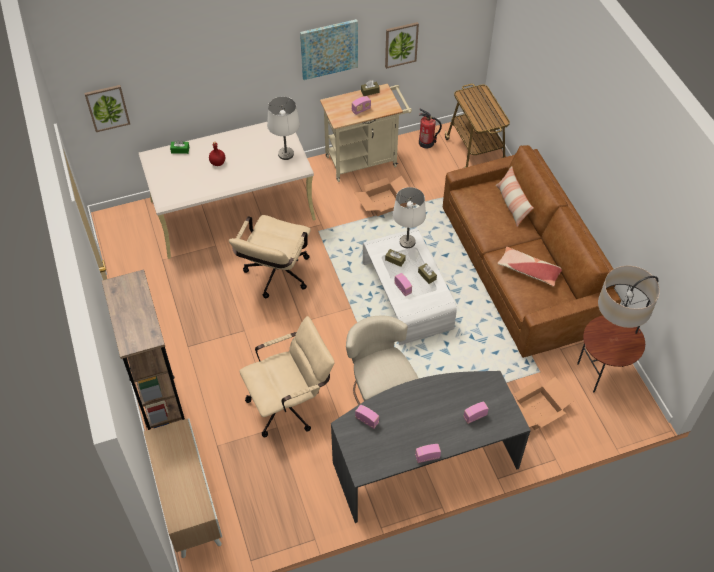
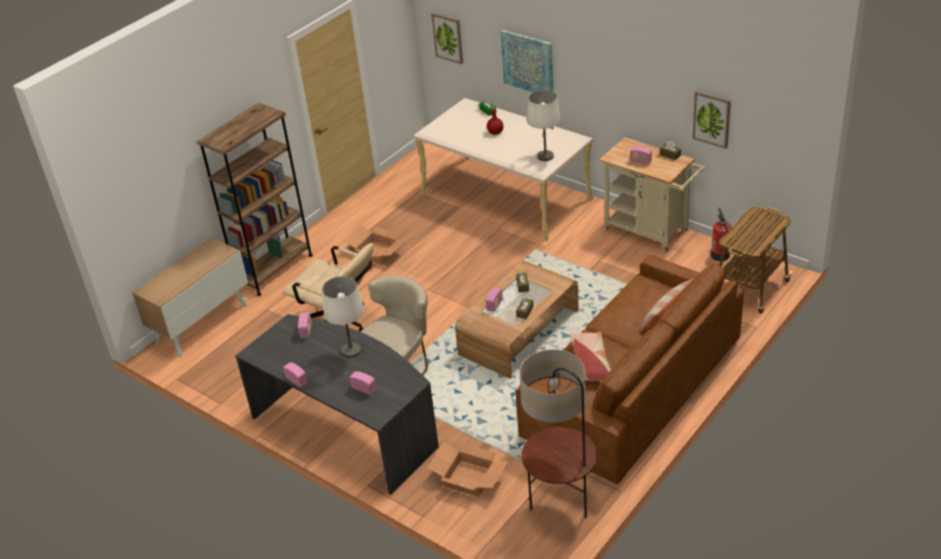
camera: 60 degrees right, 15 degrees down
(275, 277) = (460, 253): beige office chair -> none
(329, 49) = (637, 82): picture -> picture (528, 62)
(383, 202) = (613, 267): cardboard box -> cardboard box (378, 252)
(407, 242) = (552, 282): white table lamp -> white table lamp (351, 351)
(407, 296) = (519, 333): white coffee table -> brown coffee table

